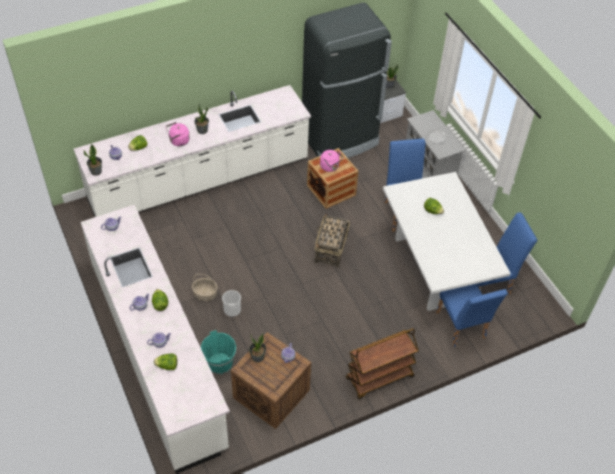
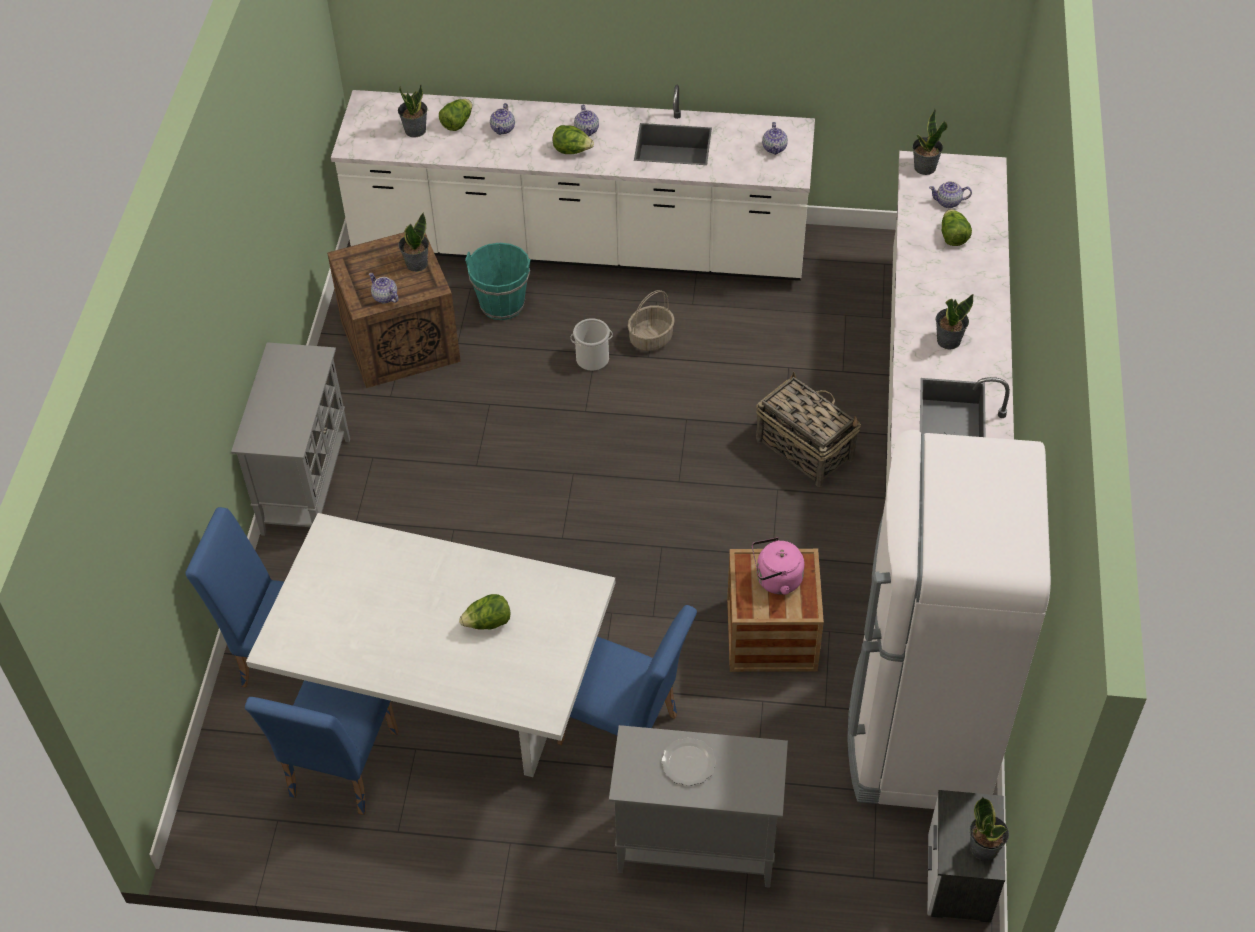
camera: 125 degrees right, 0 degrees up
(178, 141) = (937, 295): pink kettle -> none
(184, 382) = (415, 130): none -> potted plant
(330, 250) = (618, 555): basket -> basket (803, 448)
(340, 139) = (918, 734): black fridge -> white fridge
(379, 378) = (306, 485): brown cart -> grey cabinet

